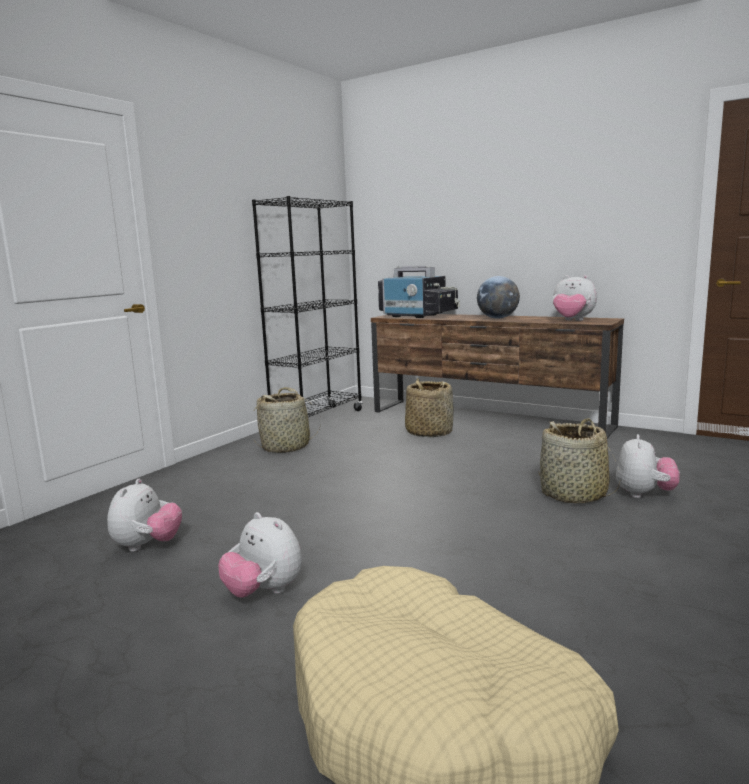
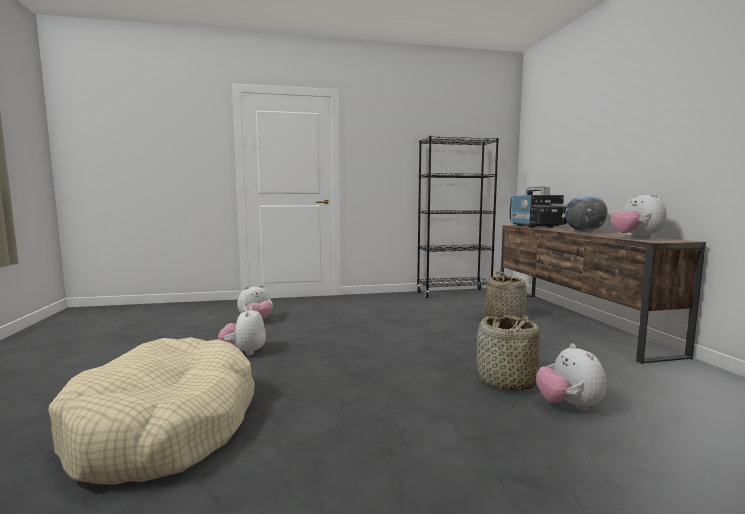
camera: 45 degrees right, 5 degrees down
(286, 447) = (403, 301): basket -> none
(644, 494) = (569, 405): plush toy -> plush toy turned 105 degrees clockwise

